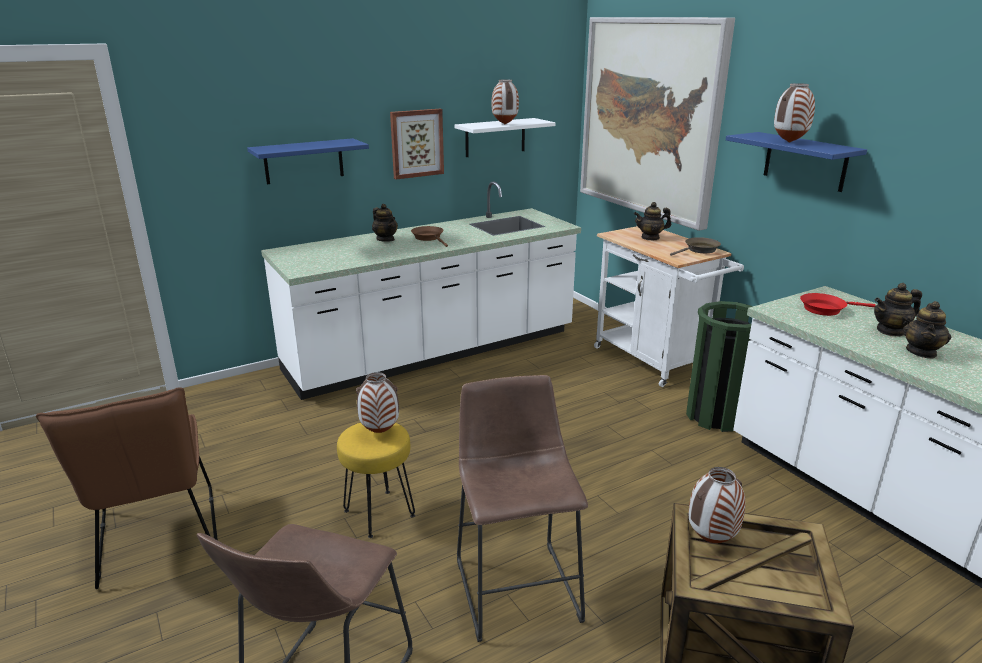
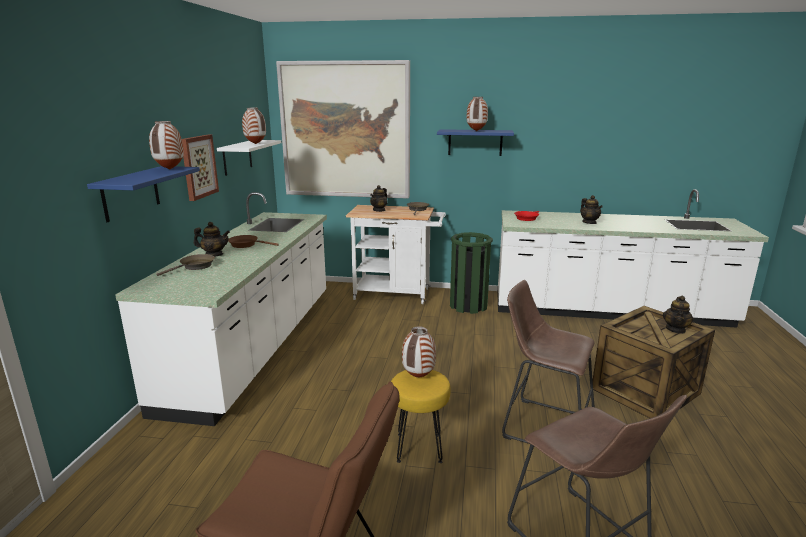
camera: 50 degrees left, 5 degrees down
(348, 245) = (195, 267): none -> brown frying pan
(711, 540) = (633, 331): vase -> vase (170, 169)
(890, 331) = (564, 219): teapot -> teapot (676, 329)

